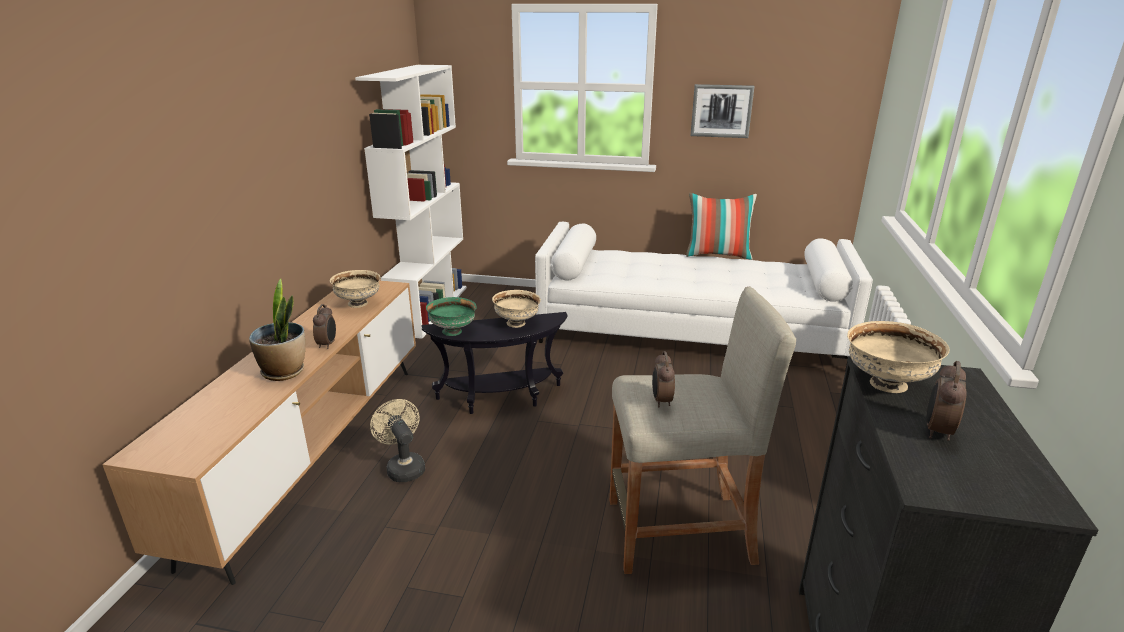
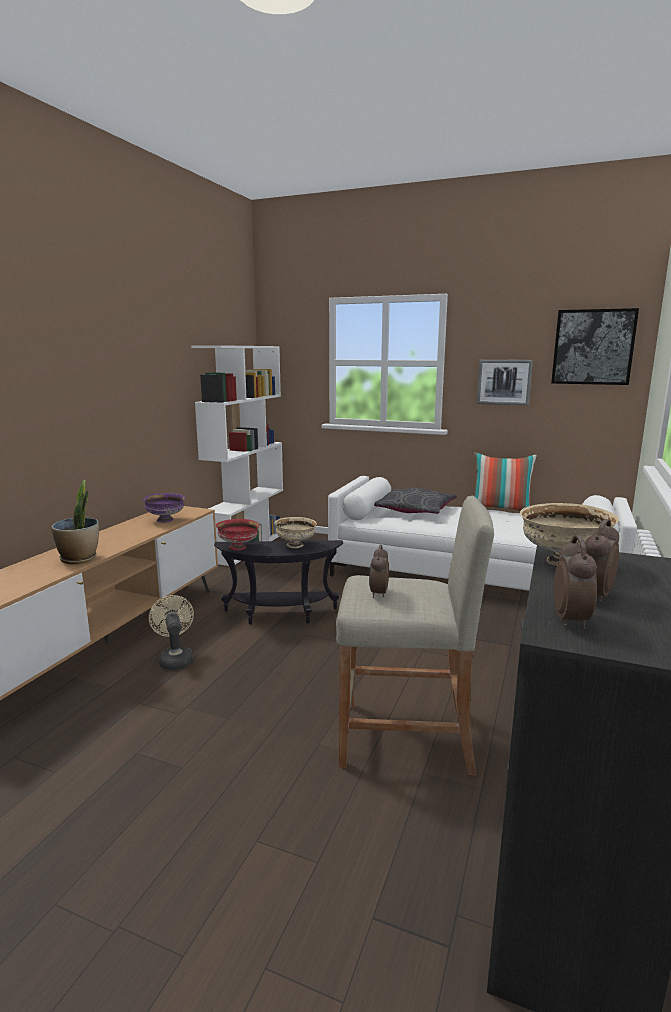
camera: 10 degrees right, 10 degrees down
(328, 344) = (124, 544): alarm clock -> alarm clock (571, 620)
(359, 303) = (166, 520): beige bowl -> purple bowl
(453, 331) = (238, 547): green bowl -> red bowl
(626, 262) = (414, 510): none -> grey pillow
(820, 72) = (593, 347): none -> picture

